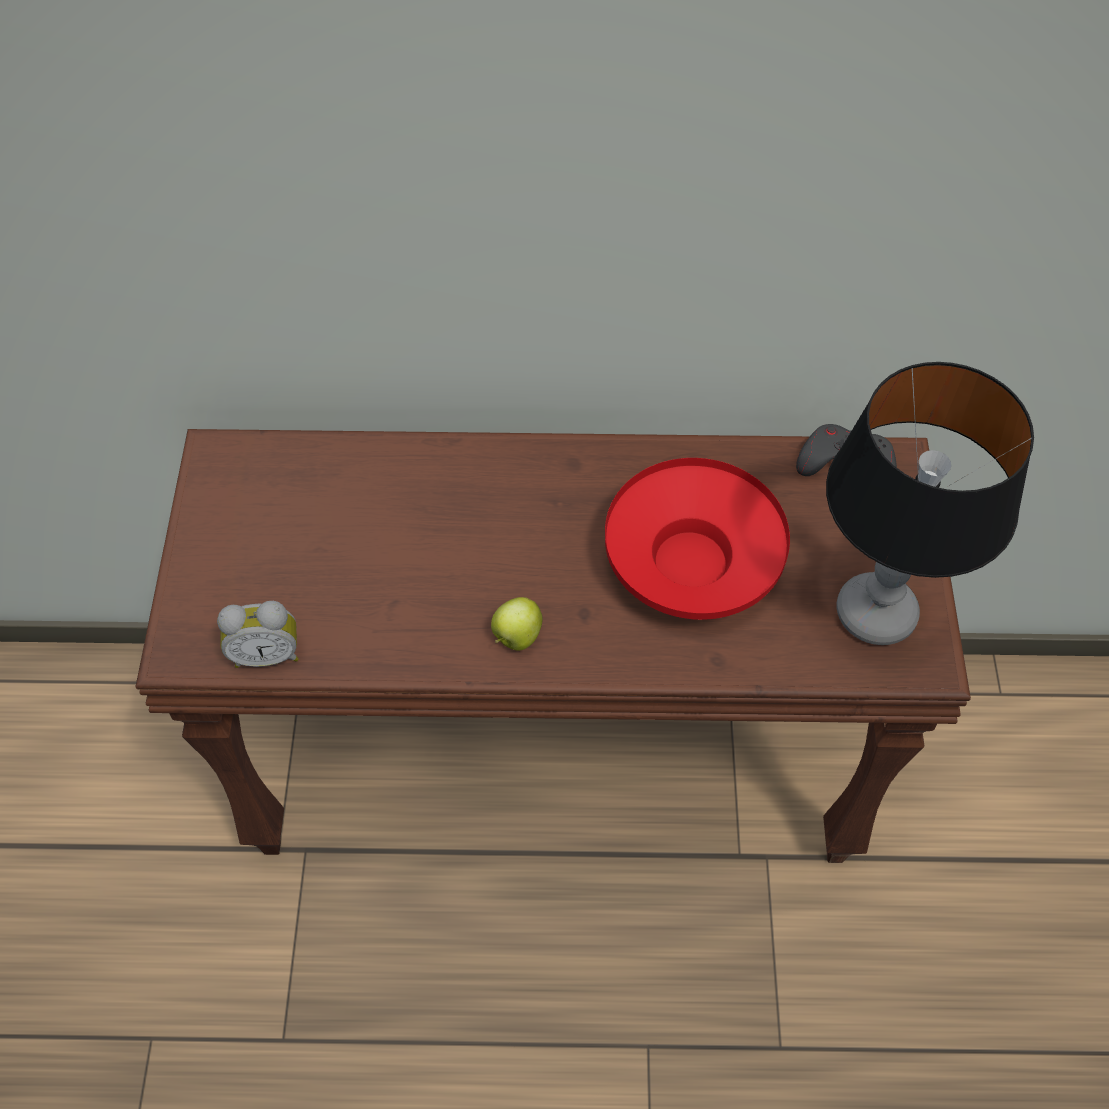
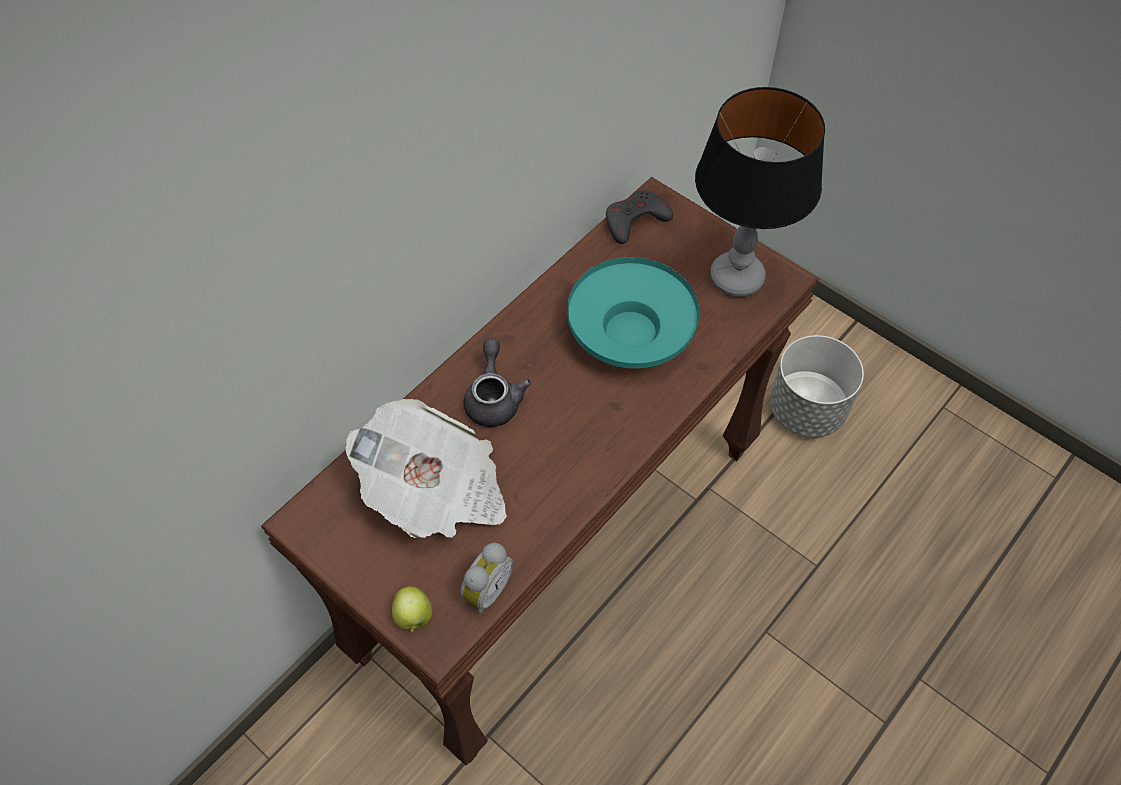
camera: 50 degrees left, 0 degrees up
(339, 533) = (436, 491): none -> newspaper
(491, 502) = (494, 398): none -> grey teapot
(516, 637) = (599, 449): apple -> apple (414, 617)
(692, 564) = (631, 333): red bowl -> turquoise bowl
(973, 892) = (807, 410): none -> grey planter

